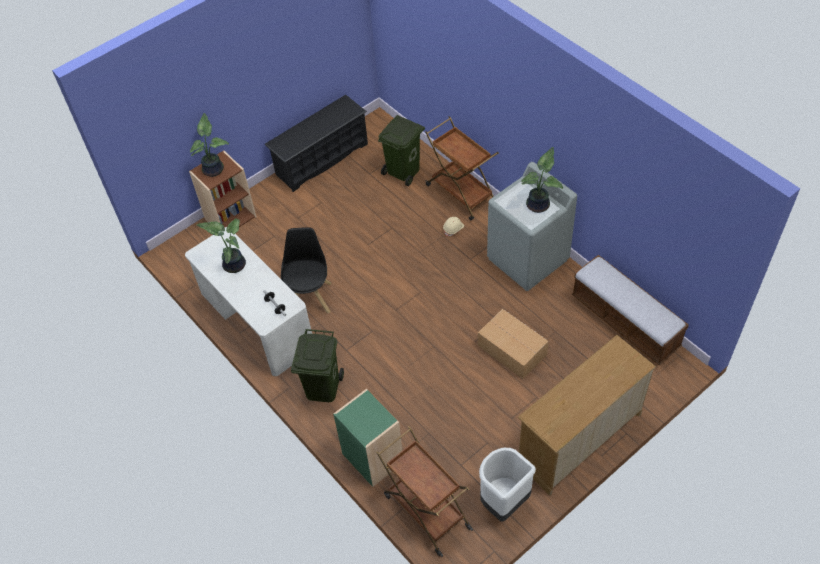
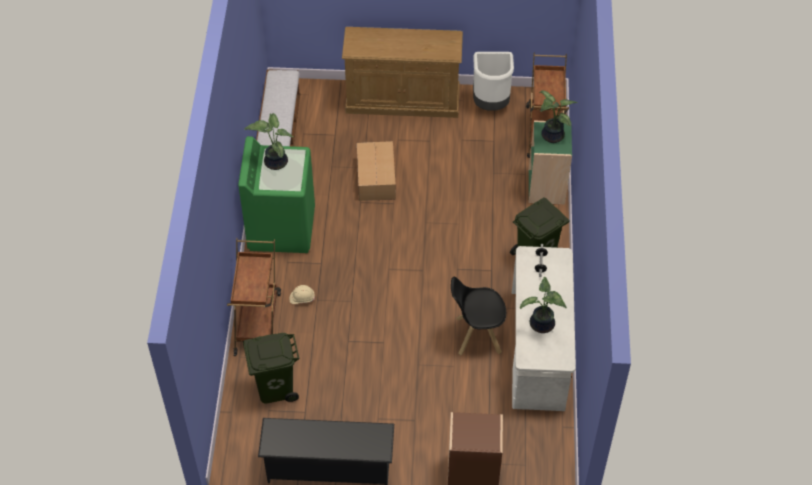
camera: 140 degrees left, 0 degrees up
(214, 169) = (477, 434): potted plant -> potted plant (551, 136)
(310, 296) = (476, 335): black chair -> black chair turned 45 degrees clockwise
(528, 259) = (281, 228): grey washing machine -> green washing machine

